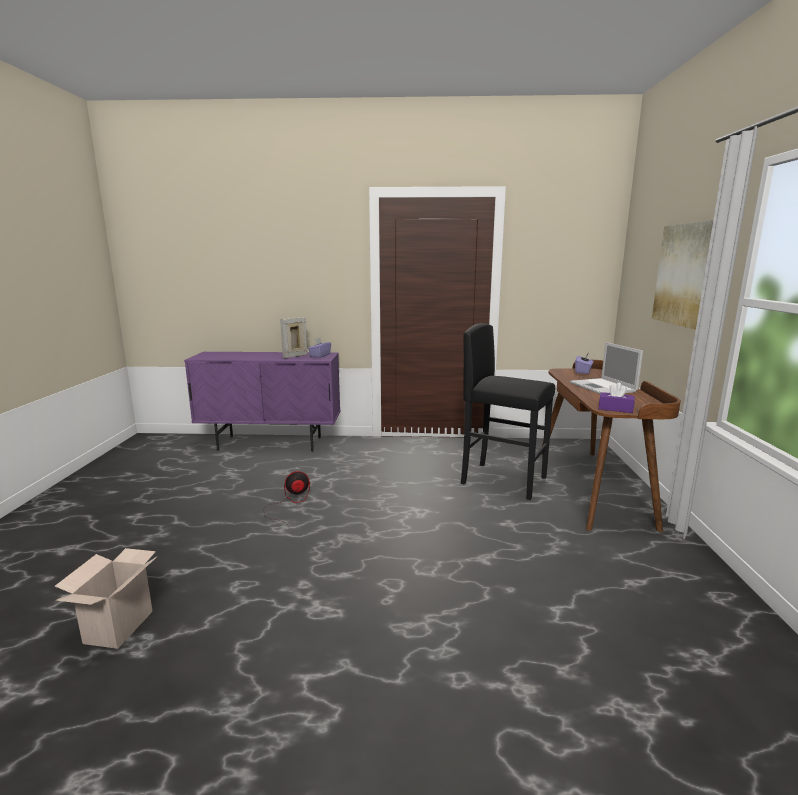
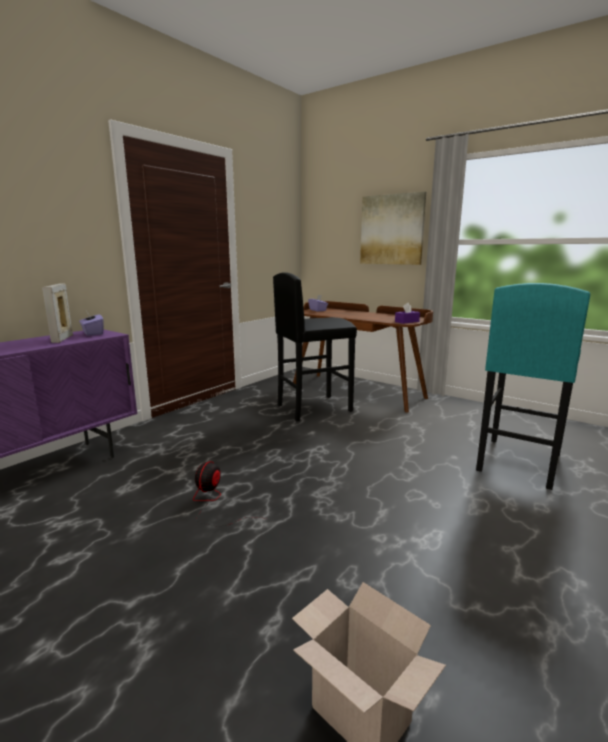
camera: 55 degrees left, 0 degrees up
(564, 642) = (517, 462): none -> turquoise stool
(603, 387) = (360, 315): laptop -> none

